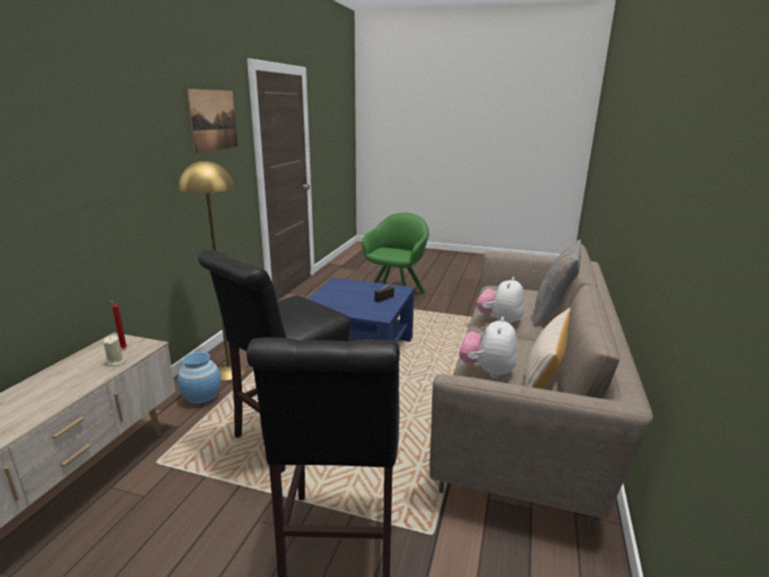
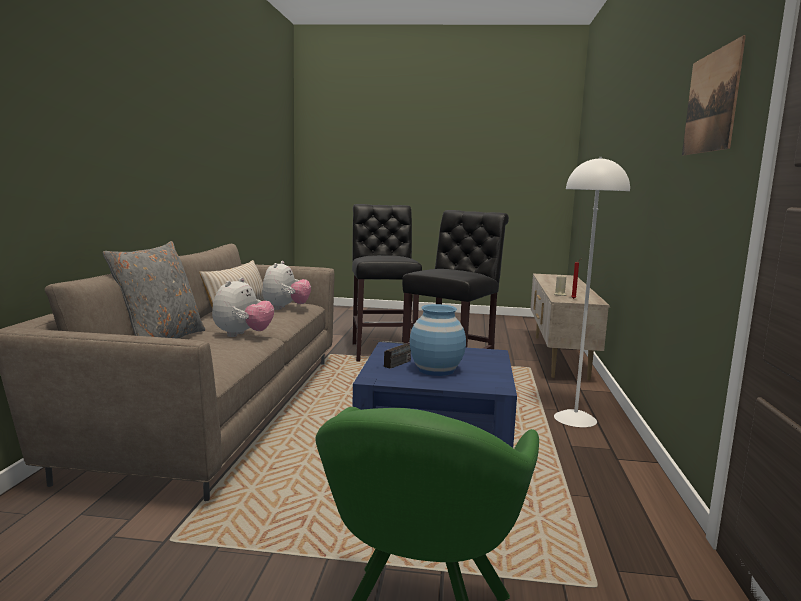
camera: 170 degrees right, 10 degrees down
(202, 397) = (561, 397): blue vase -> blue vase (436, 370)
(228, 371) = (575, 419): yellow floor lamp -> white floor lamp

